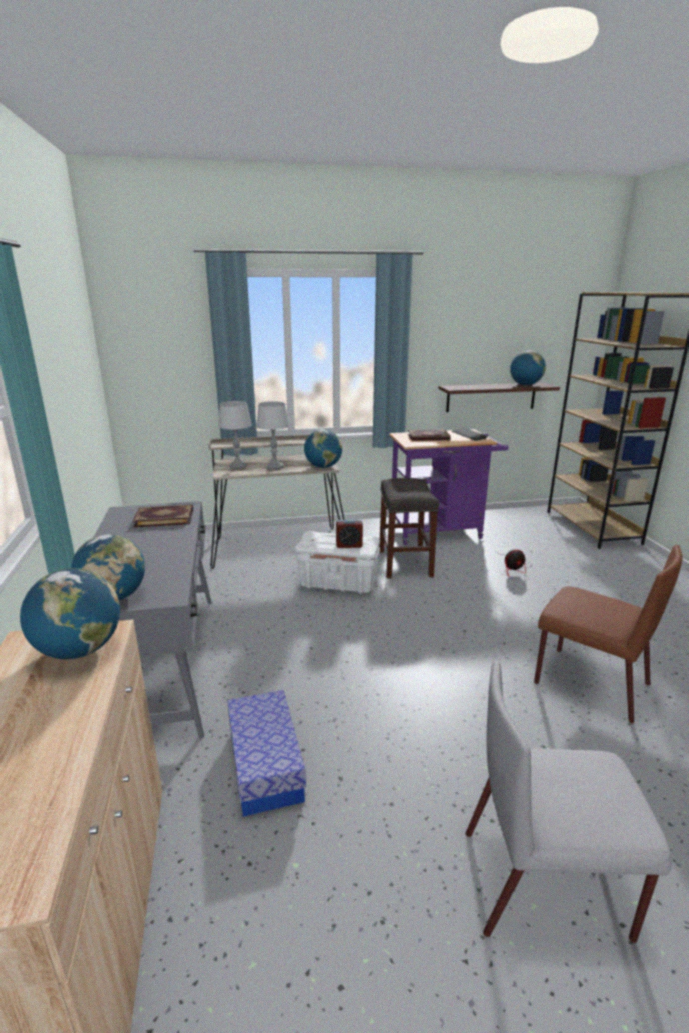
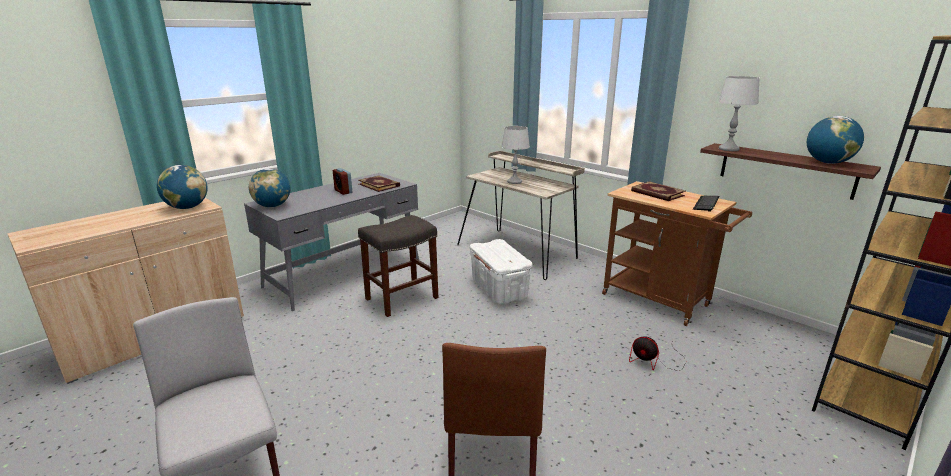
camera: 55 degrees right, 0 degrees up
(238, 466) = (496, 175): grey table lamp -> grey table lamp (729, 149)
(265, 765) = (281, 337): storage box -> none
(323, 467) = (542, 192): globe -> none
(349, 545) = (498, 257): alarm clock -> alarm clock (343, 191)
(405, 563) = (571, 305): grey stool -> grey stool (401, 299)
(441, 531) = (661, 302): purple cart -> brown cart

